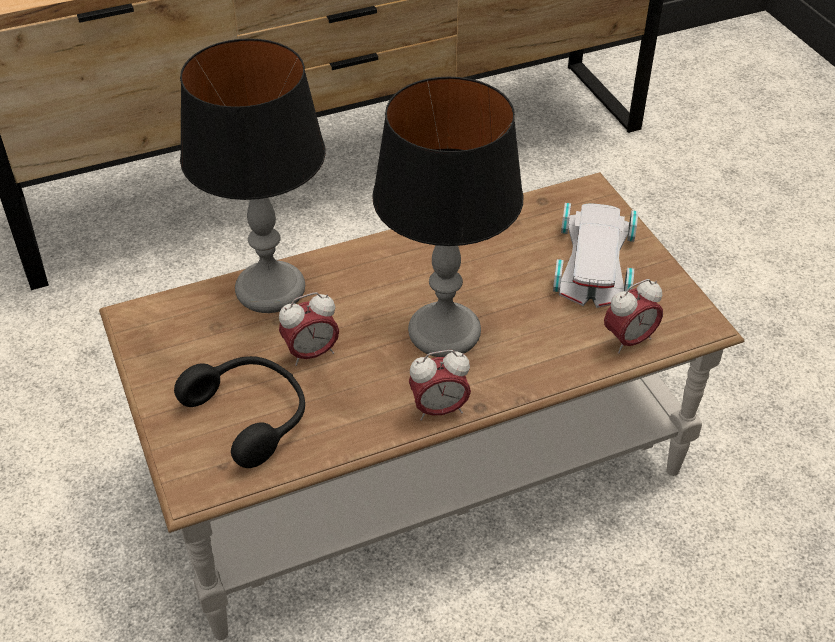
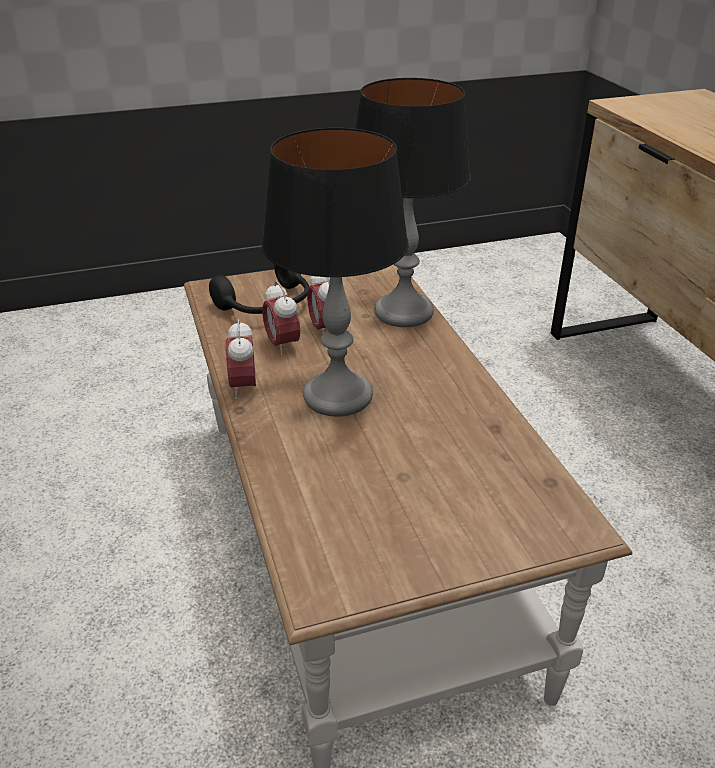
camera: 95 degrees right, 10 degrees down
(596, 260) = (439, 514): white toy car -> none
(629, 340) = (301, 521): alarm clock -> alarm clock (282, 345)

